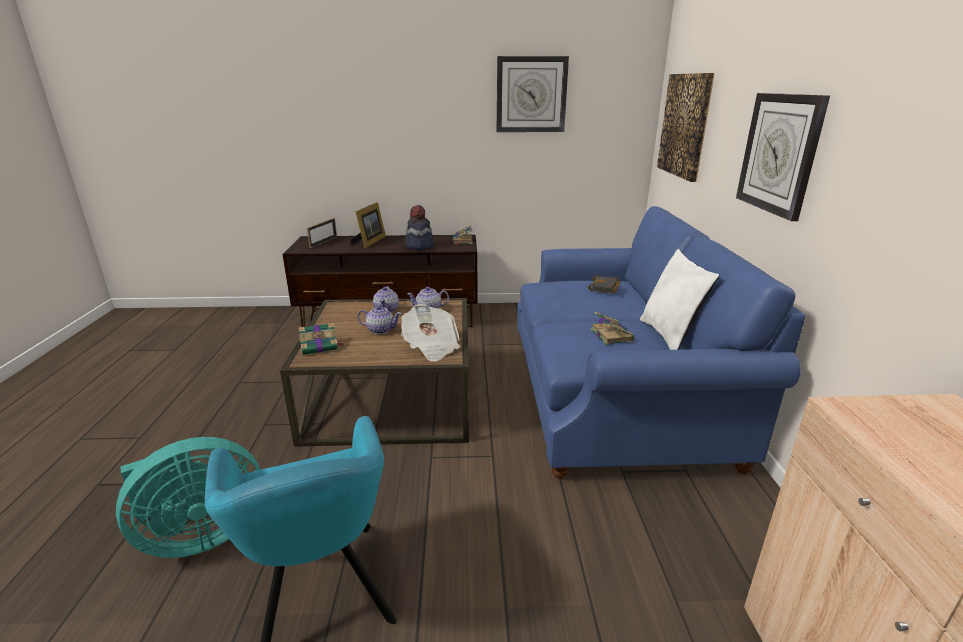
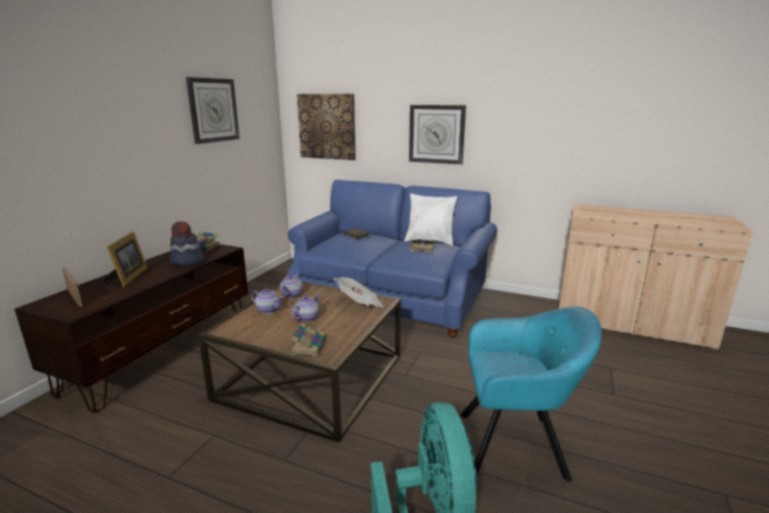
camera: 65 degrees left, 5 degrees down
(369, 242) = (128, 277): picture frame -> picture frame turned 45 degrees clockwise

